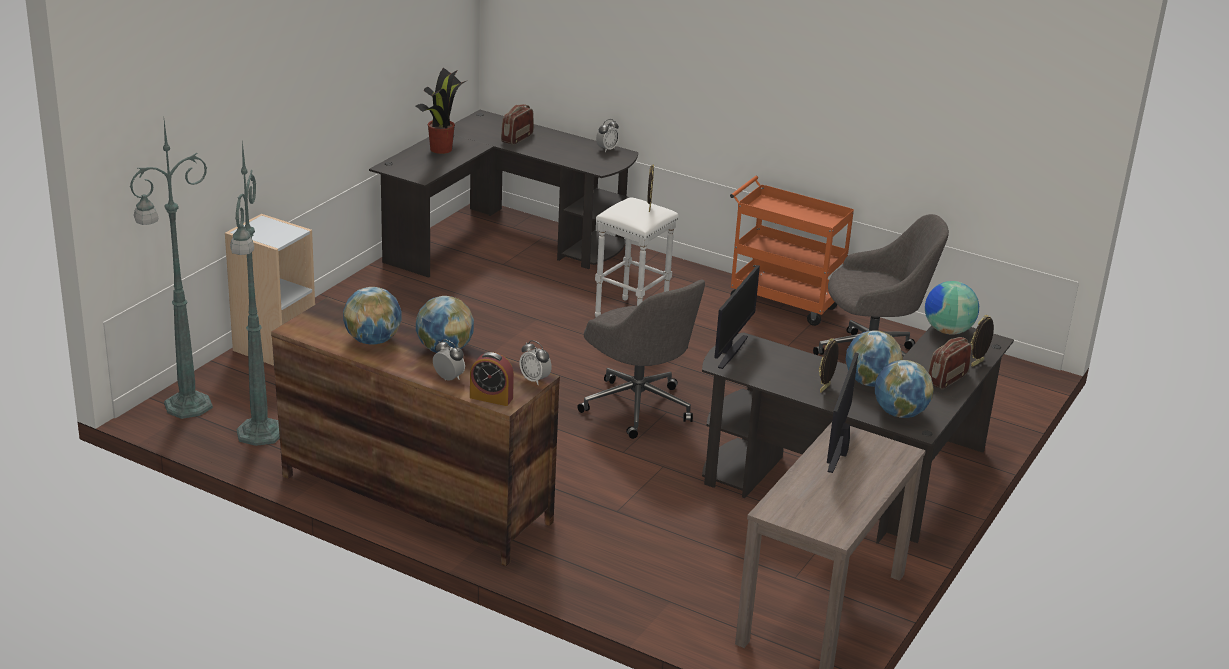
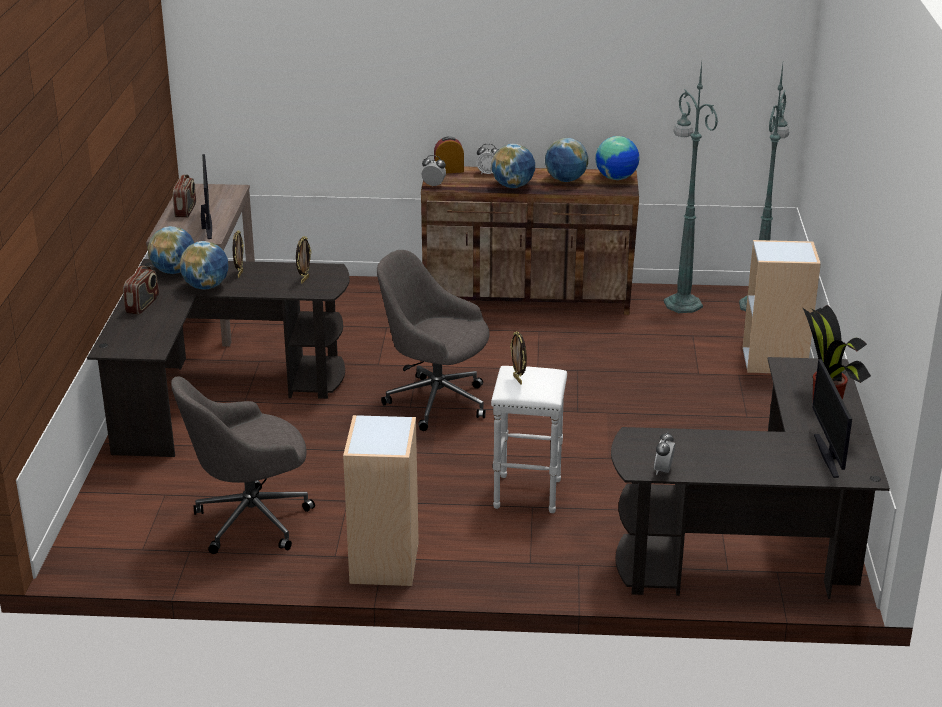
camera: 155 degrees right, 0 degrees up
(517, 138) = (778, 452): radio -> radio (186, 210)
(730, 351) = (331, 281): monitor -> monitor (828, 455)
(781, 304) = (383, 563): orange cart -> bookcase
(947, 331) = (152, 347): globe -> globe (616, 178)
(978, 363) = (118, 325): picture frame -> picture frame (304, 280)

